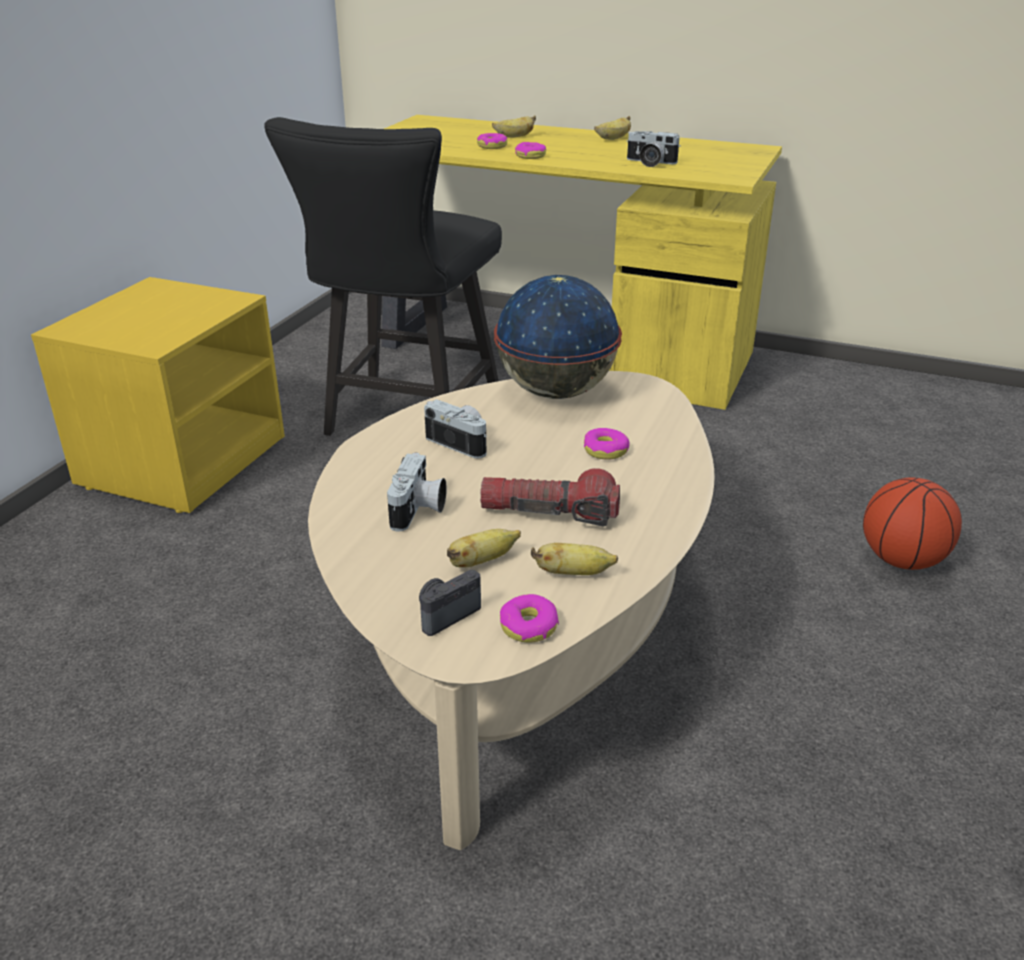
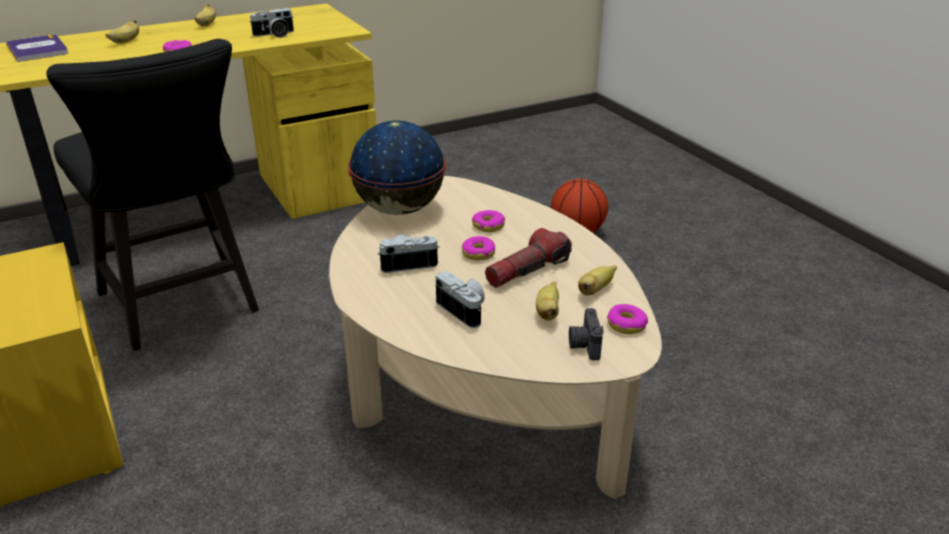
camera: 50 degrees left, 0 degrees up
(440, 126) = (37, 49): none -> book
(492, 146) = (128, 53): donut -> donut (478, 253)

